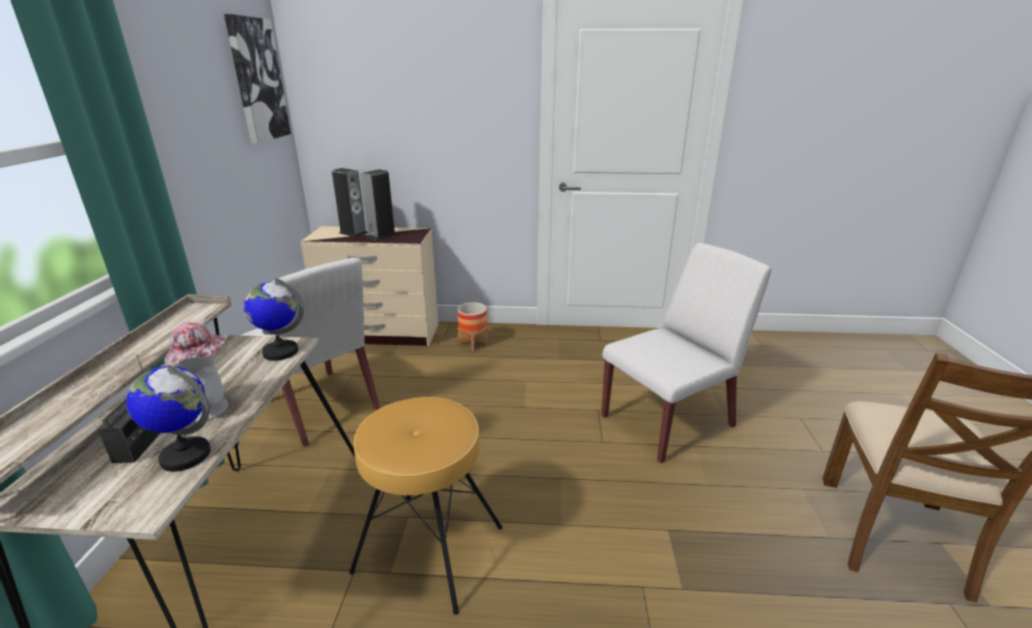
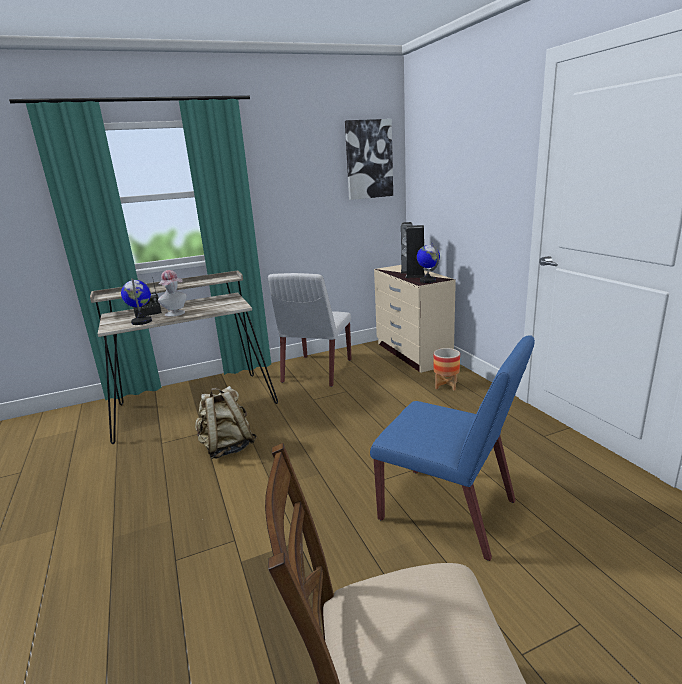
camera: 65 degrees right, 5 degrees down
(280, 352) = (231, 306): globe -> globe (428, 280)
(429, 550) = (227, 447): brown stool -> beige backpack
(668, 421) = (449, 511): white chair -> blue chair

